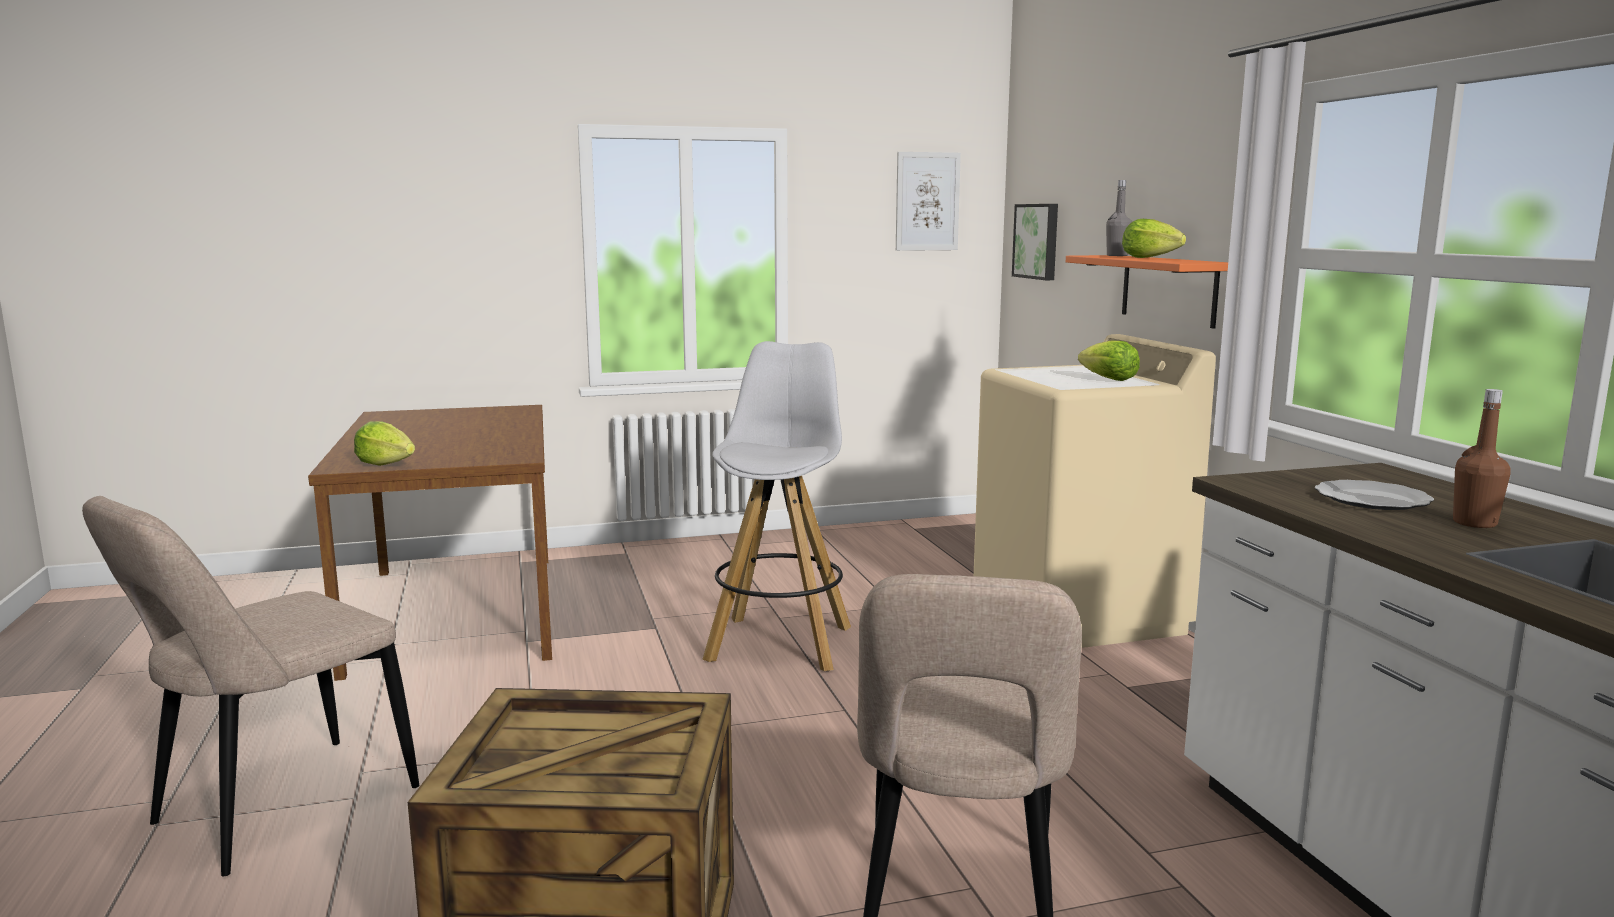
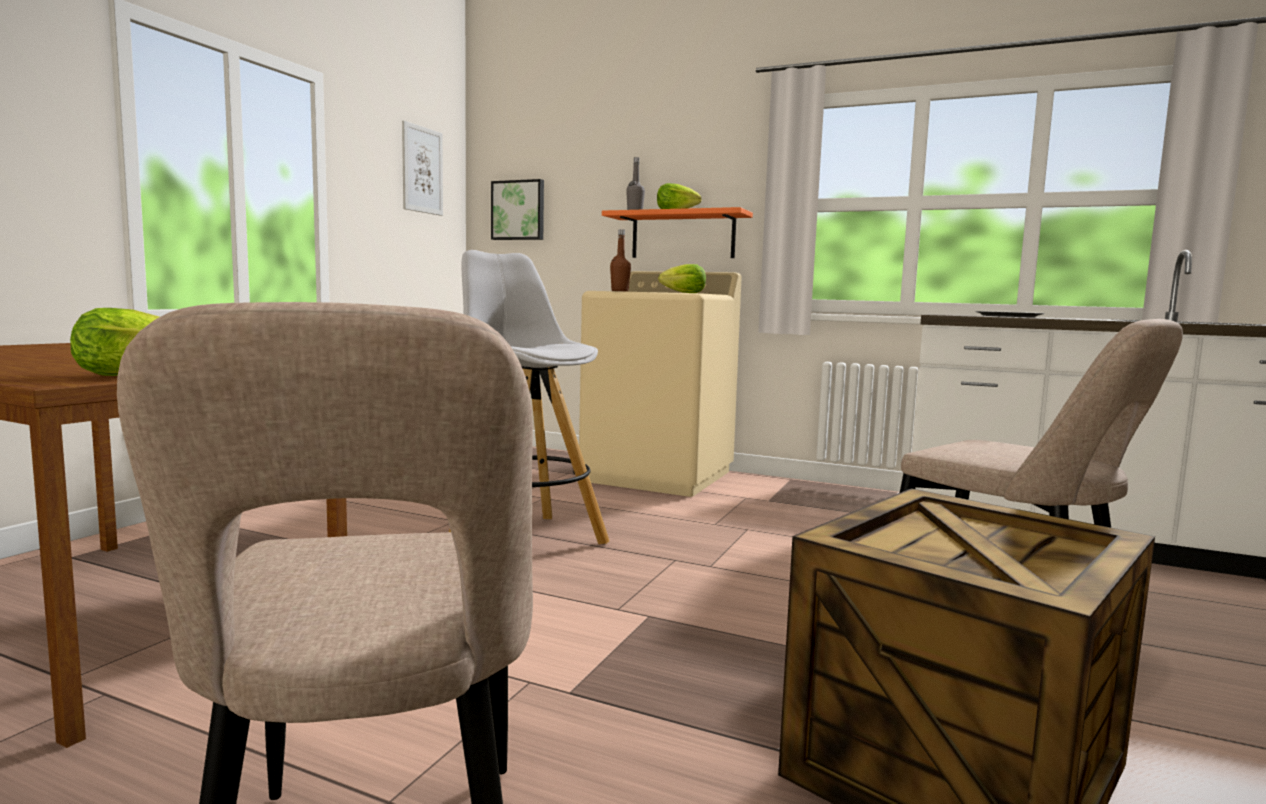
camera: 50 degrees left, 5 degrees down
(1474, 523) = (1070, 318): brown bottle -> brown bottle (619, 291)

